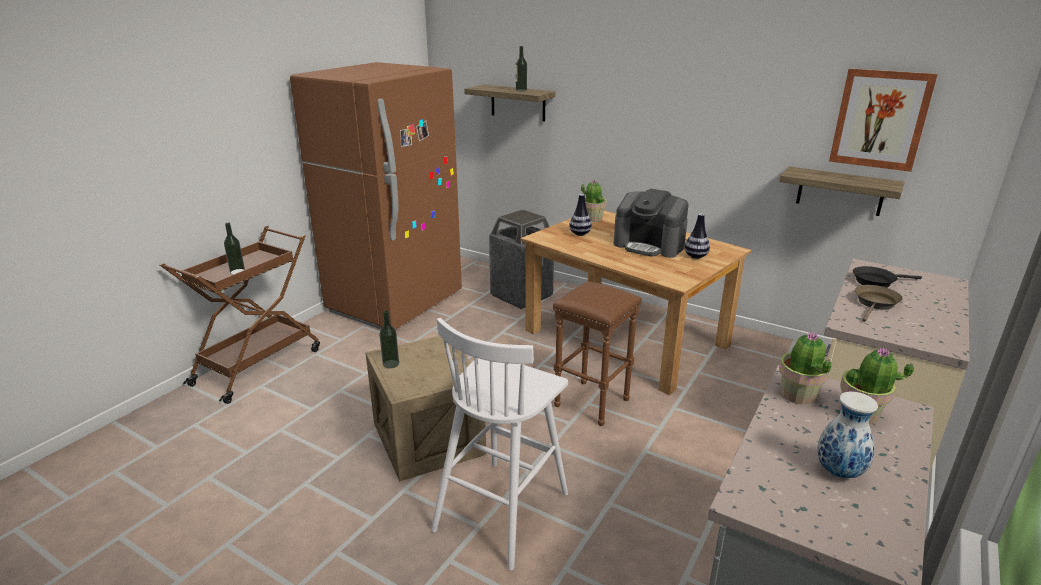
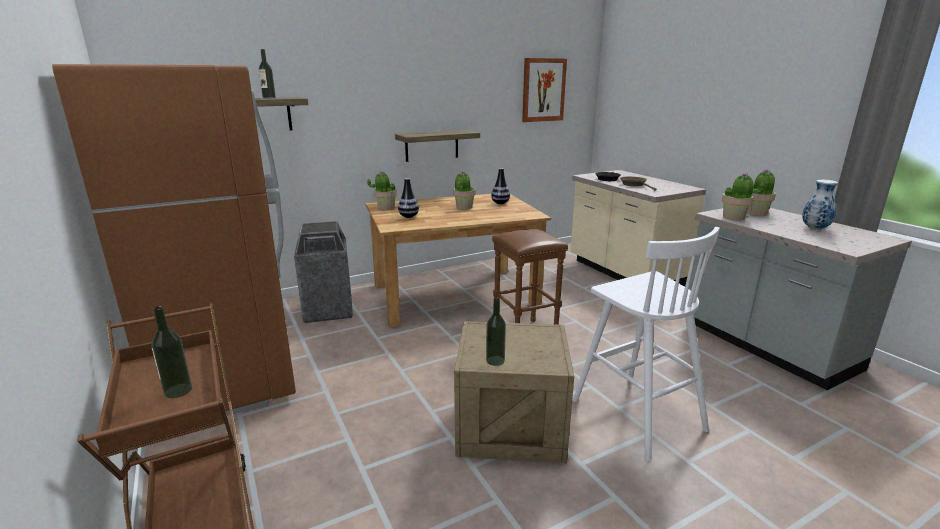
camera: 60 degrees left, 5 degrees down
(649, 245) = (464, 207): coffee machine -> potted plant
(840, 191) = (530, 141): shelf -> shelf (432, 145)

